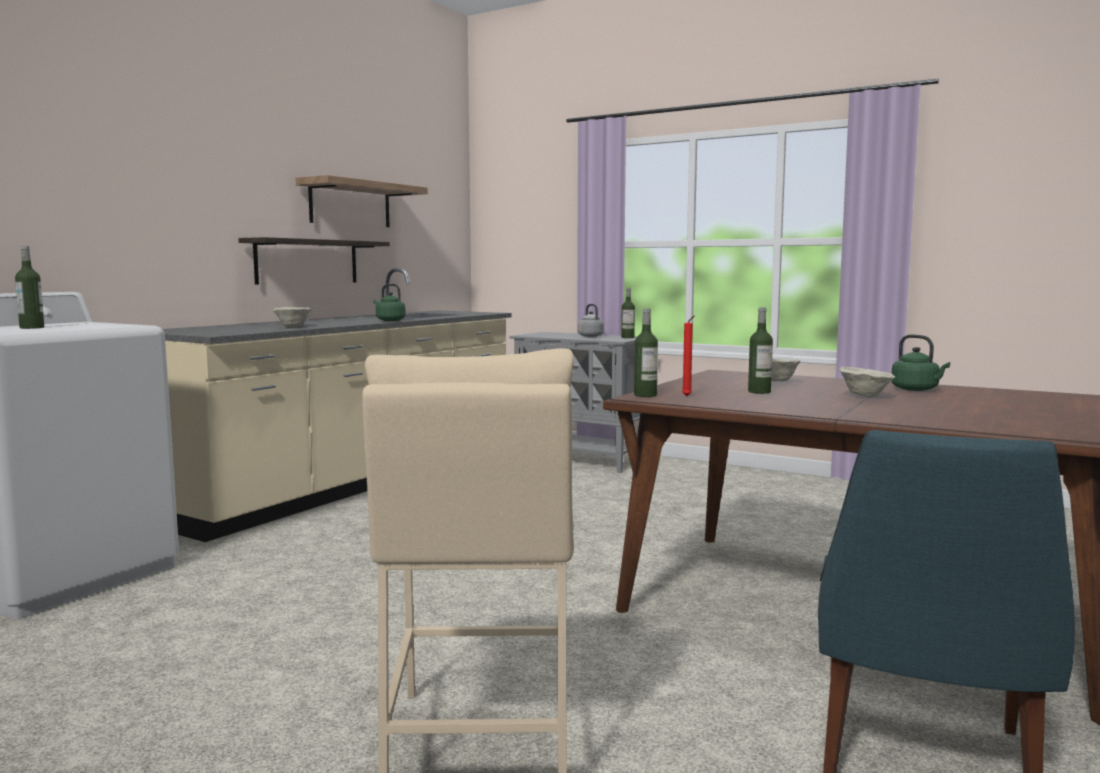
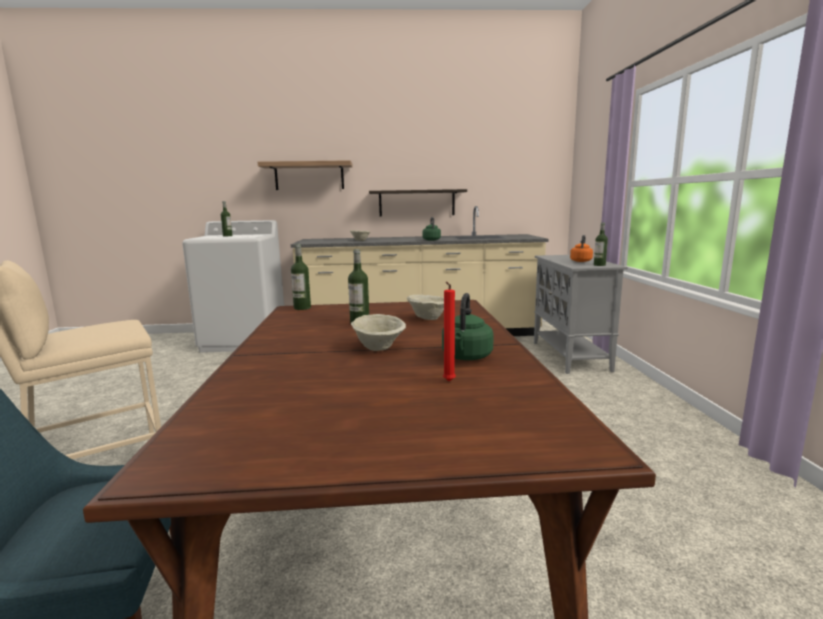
camera: 55 degrees right, 5 degrees up
(350, 204) = (452, 166): shelf -> shelf (309, 176)
(589, 336) = (581, 261): grey kettle -> orange kettle
(687, 396) = (308, 314): red candle -> red candle (448, 382)

